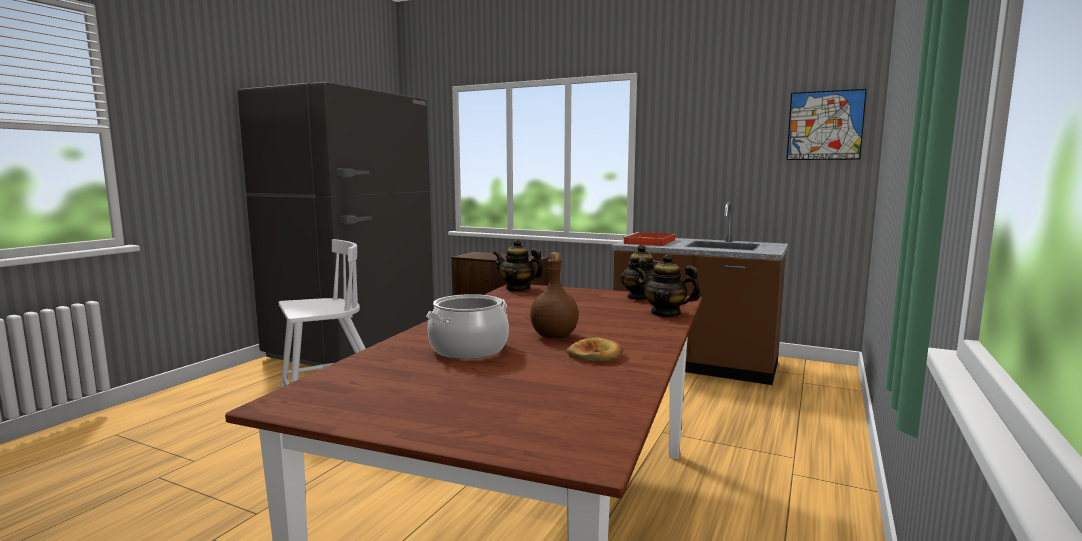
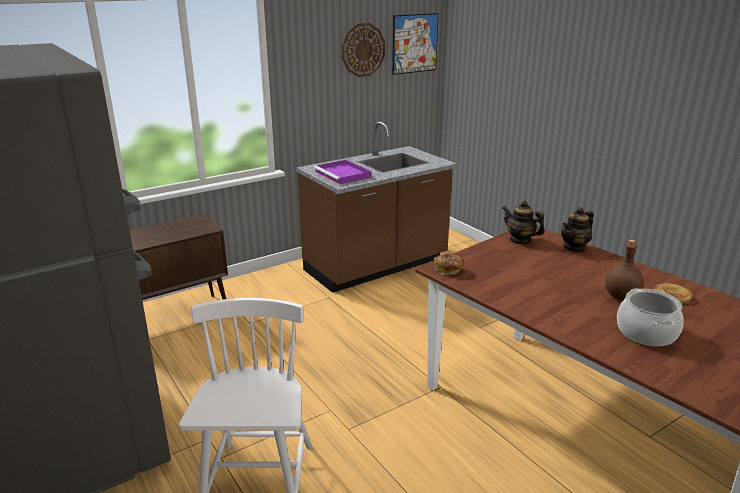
camera: 60 degrees left, 15 degrees up
(517, 289) = (449, 270): teapot -> bread
(649, 242) = (343, 175): red tray -> purple tray
(745, 130) = (363, 50): none -> wall clock

